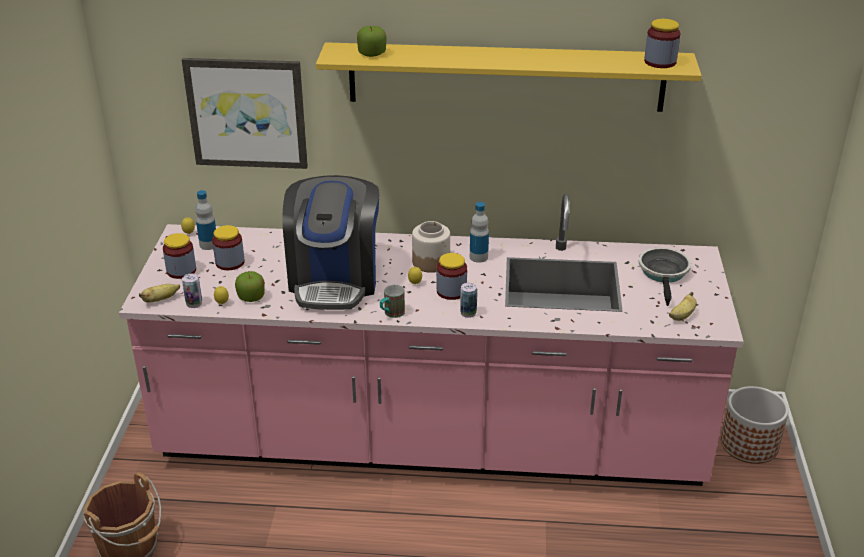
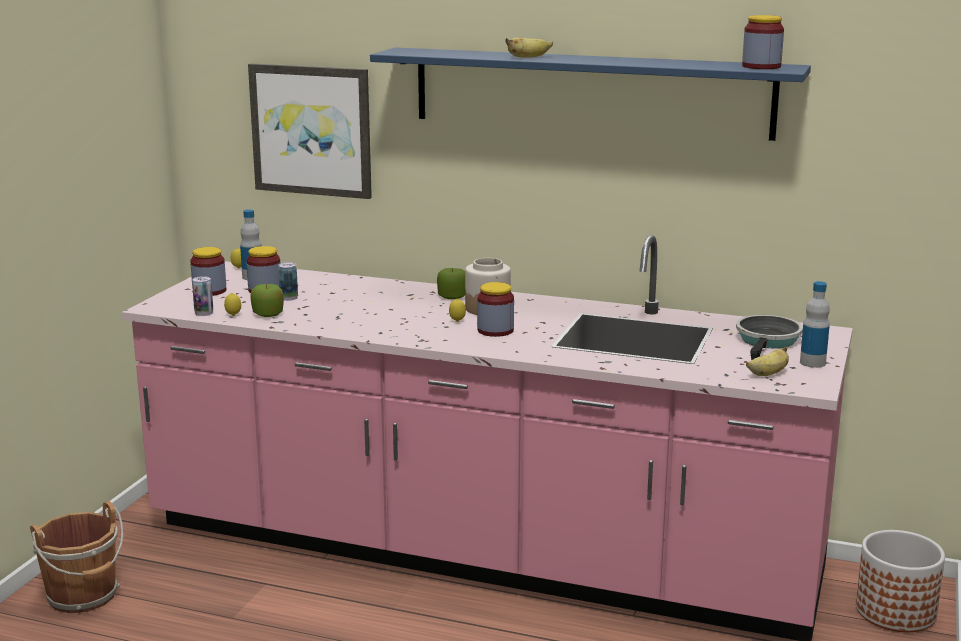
camera: 15 degrees right, 15 degrees down
(160, 299) = (171, 307): banana -> banana (528, 57)
(334, 280) = (368, 311): coffee machine -> none
(372, 54) = (436, 52): apple -> apple (452, 297)
(391, 314) = (413, 339): mug -> none
(468, 313) = (503, 347): can -> can (289, 298)
(478, 257) = (546, 310): bottle -> bottle (812, 363)
(506, 77) = (590, 92): yellow shelf -> blue shelf

